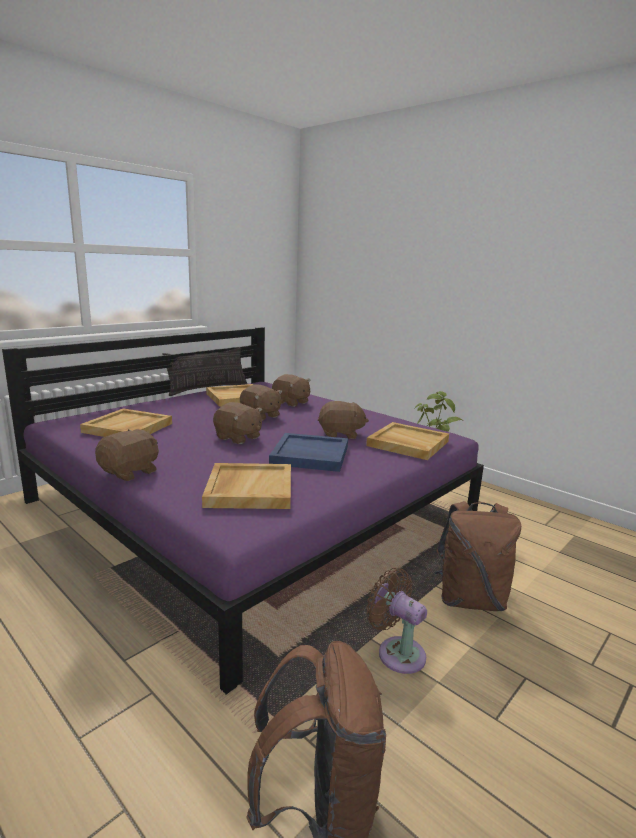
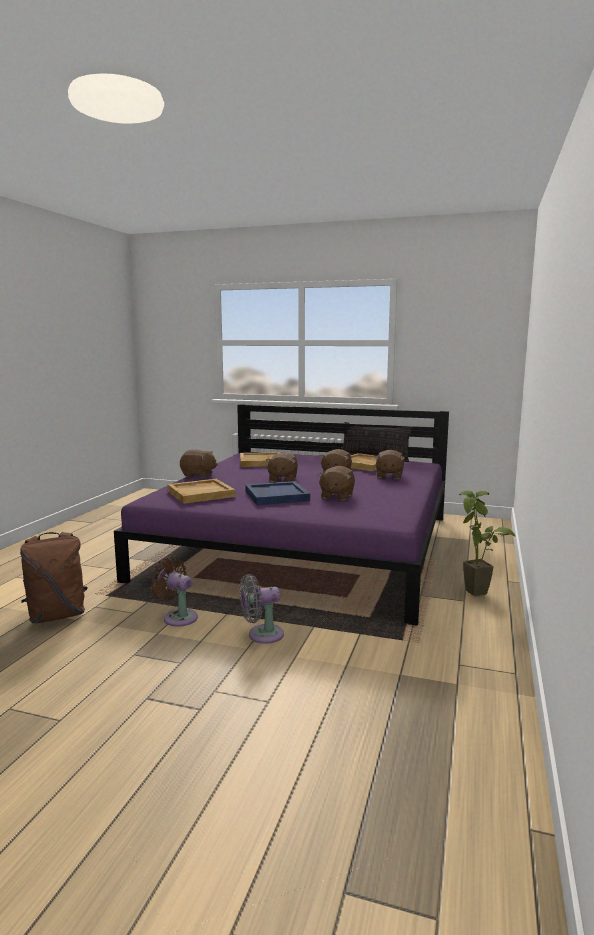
camera: 65 degrees right, 5 degrees down
(341, 434) = (336, 496): brown plush toy -> brown plush toy turned 45 degrees clockwise
(397, 652) = (178, 617): brown fan -> brown fan turned 75 degrees counterclockwise
(407, 443) = (347, 512): beige tray -> none
(470, 599) = (262, 635): brown backpack -> grey fan

